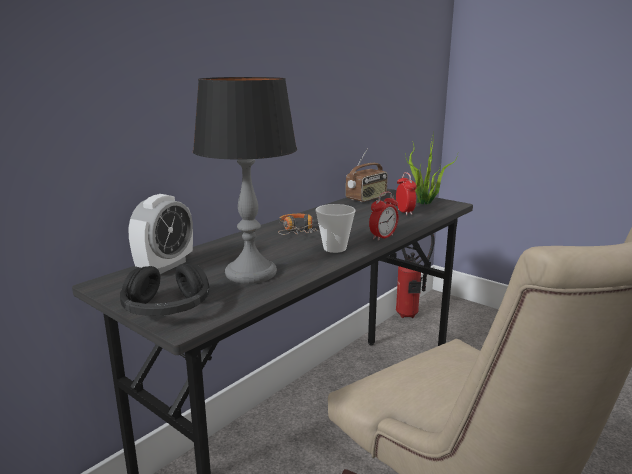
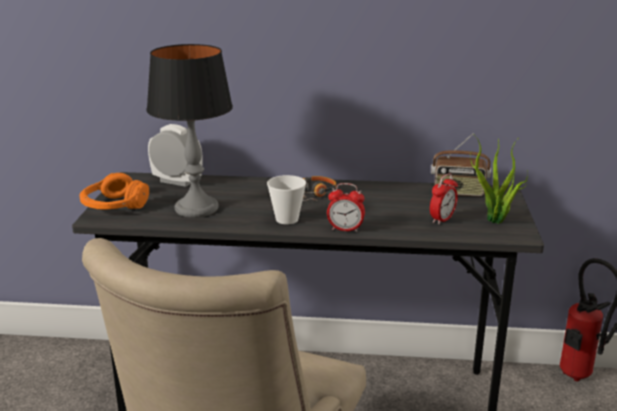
camera: 55 degrees right, 5 degrees up
(165, 266) = (177, 181): alarm clock -> alarm clock turned 150 degrees counterclockwise
(166, 309) = (113, 206): black headphones -> orange headphones

